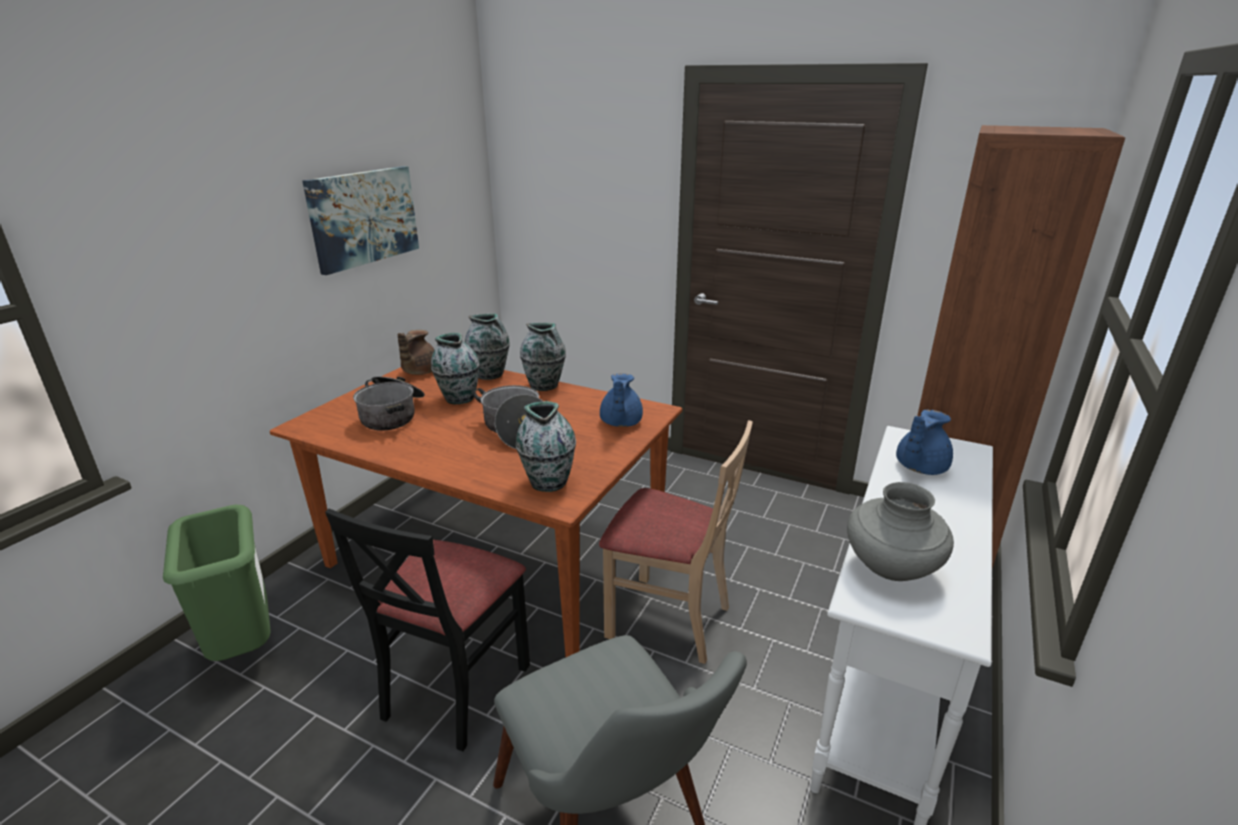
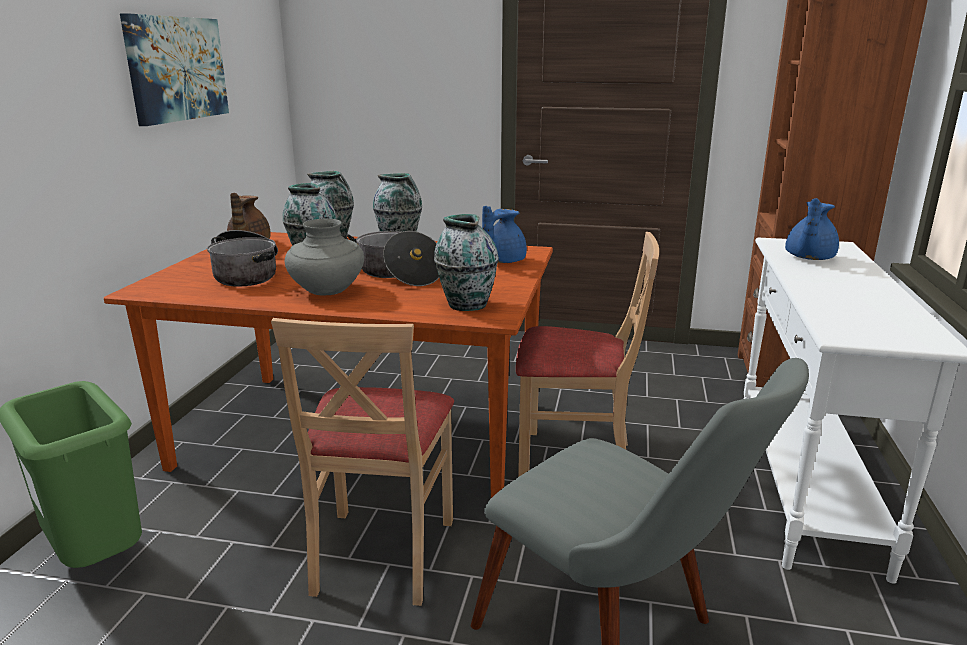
camera: 15 degrees left, 5 degrees down
(455, 688) = (381, 553): black chair -> beige chair
(620, 423) = (501, 261): blue teapot -> blue teapot turned 45 degrees clockwise
(891, 568) = (846, 315): grey vase -> grey vase (327, 291)

